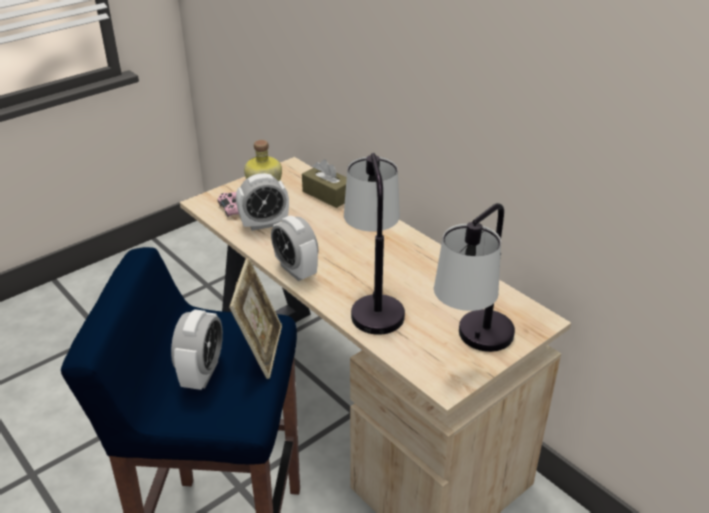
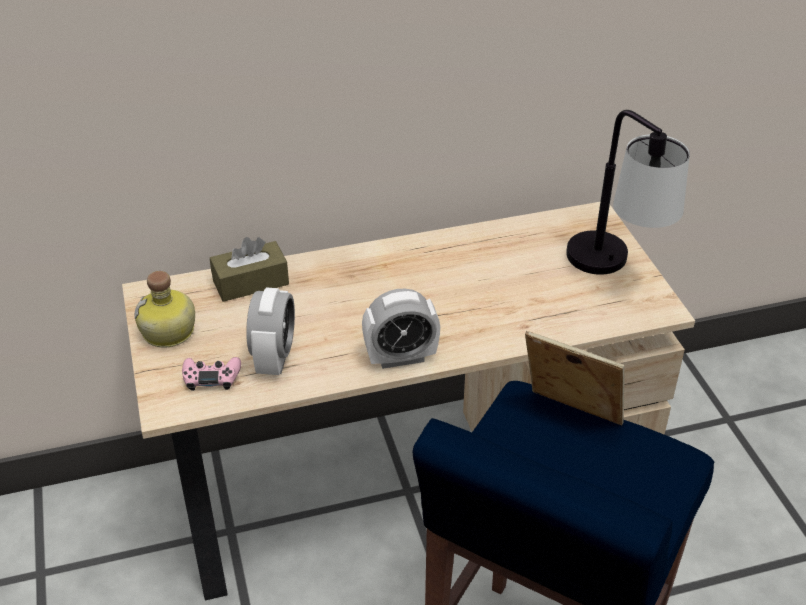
camera: 65 degrees left, 5 degrees up
(202, 373) = (588, 479): alarm clock -> none
(373, 300) = (499, 314): table lamp -> none

